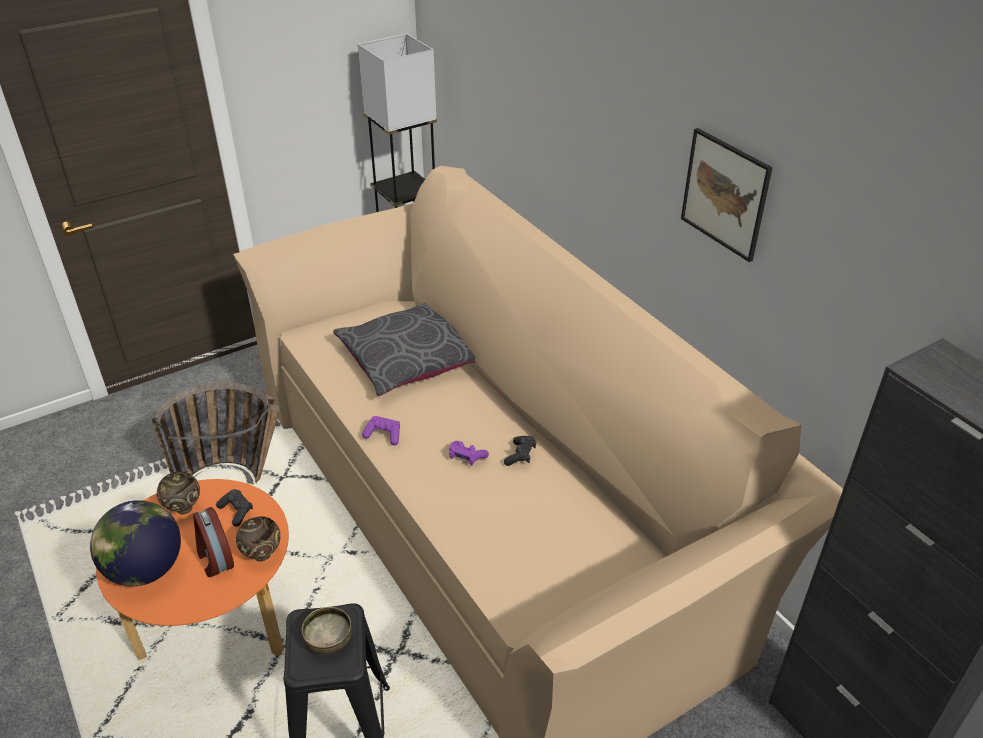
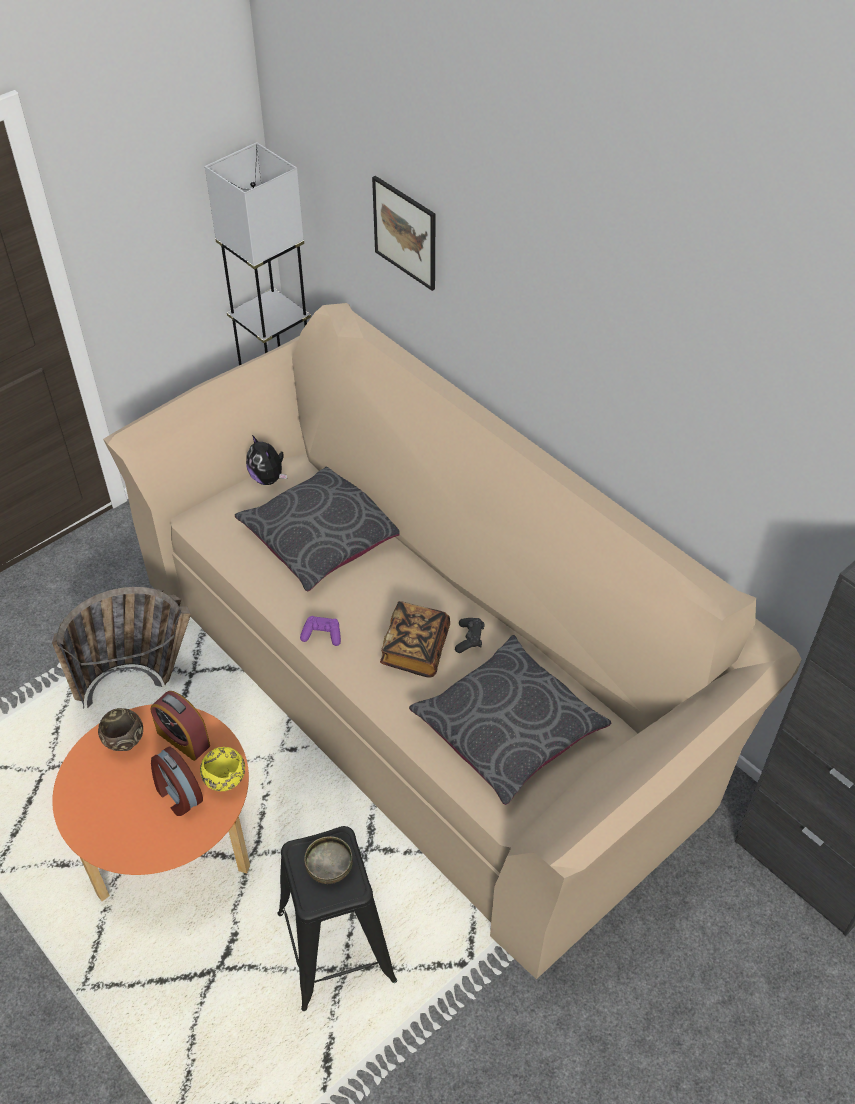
camera: 10 degrees left, 10 degrees up
(145, 569) = (109, 818): globe -> none
(237, 511) = (183, 739): black game controller -> alarm clock
(263, 554) = (226, 782): brown bowl -> yellow bowl
(375, 311) = (268, 478): none -> plush toy
(466, 457) = (415, 649): purple game controller -> book
(540, 537) = (508, 727): none -> grey pillow
(725, 194) = (665, 373): picture -> picture (405, 232)

